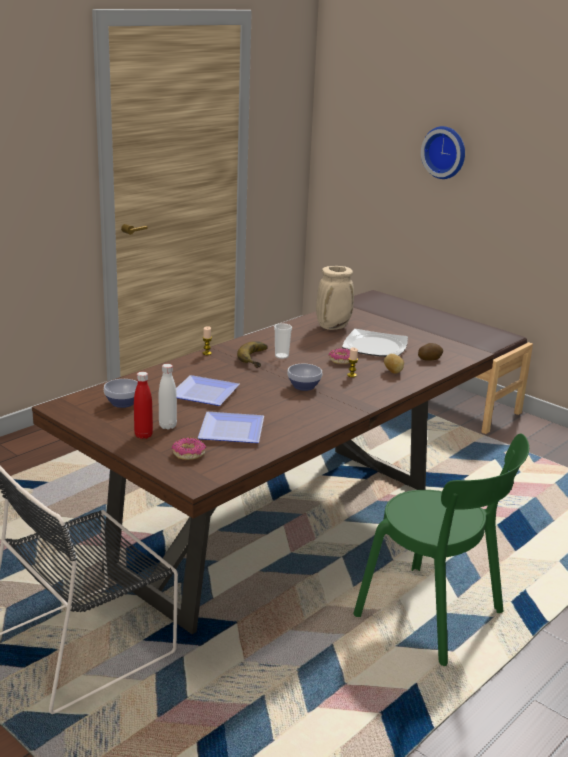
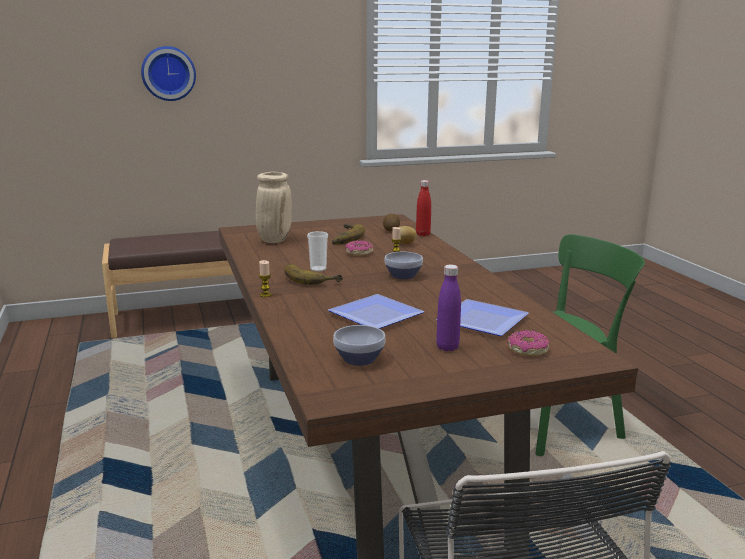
camera: 60 degrees left, 5 degrees down
(143, 435) = (463, 364): red bottle -> red bottle (423, 234)
(167, 426) = (447, 347): white bottle -> purple bottle
(375, 347) = (343, 238): plate -> banana

